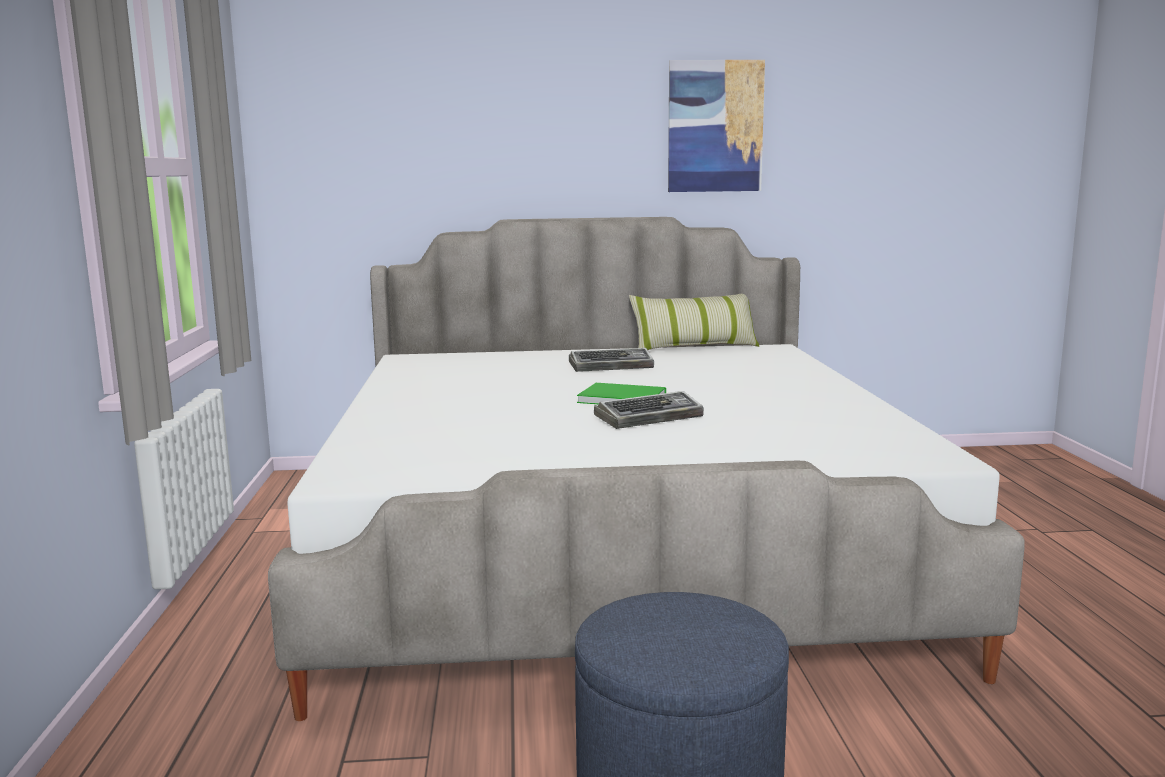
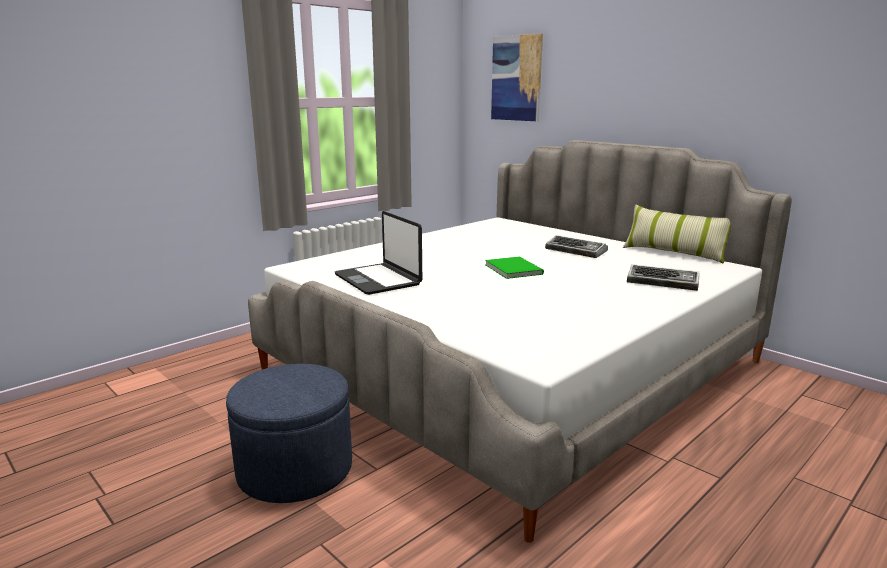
camera: 50 degrees right, 5 degrees up
(525, 453) = (378, 280): none -> laptop
(649, 418) = (485, 283): keyboard -> keyboard (663, 283)
(715, 126) = (740, 75): picture -> picture (516, 78)

